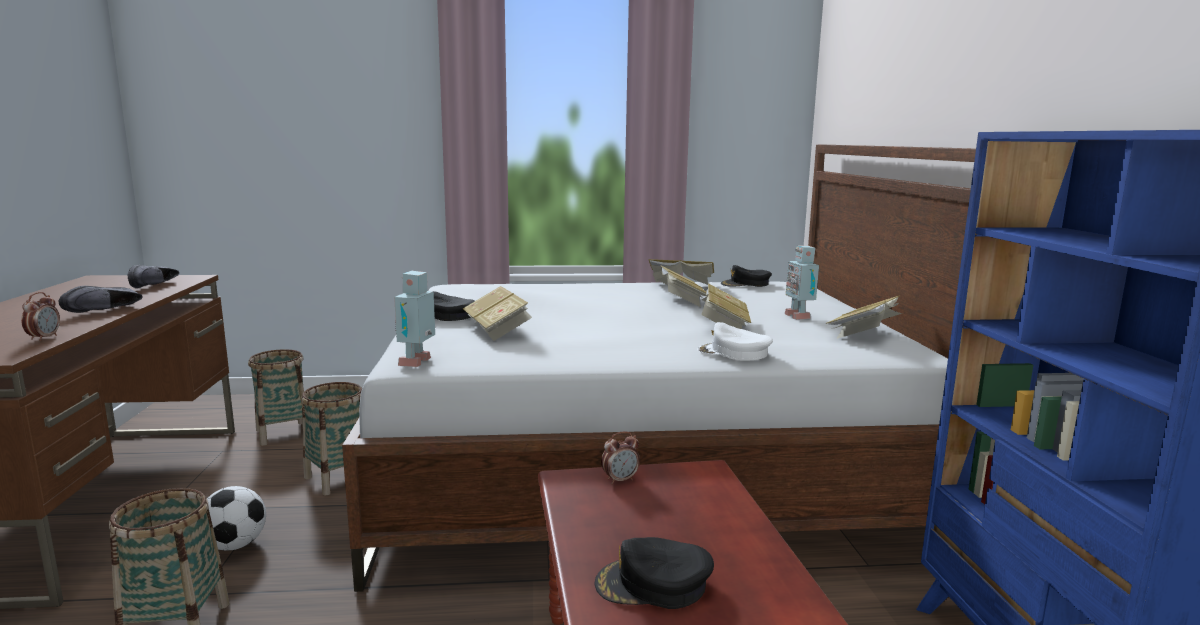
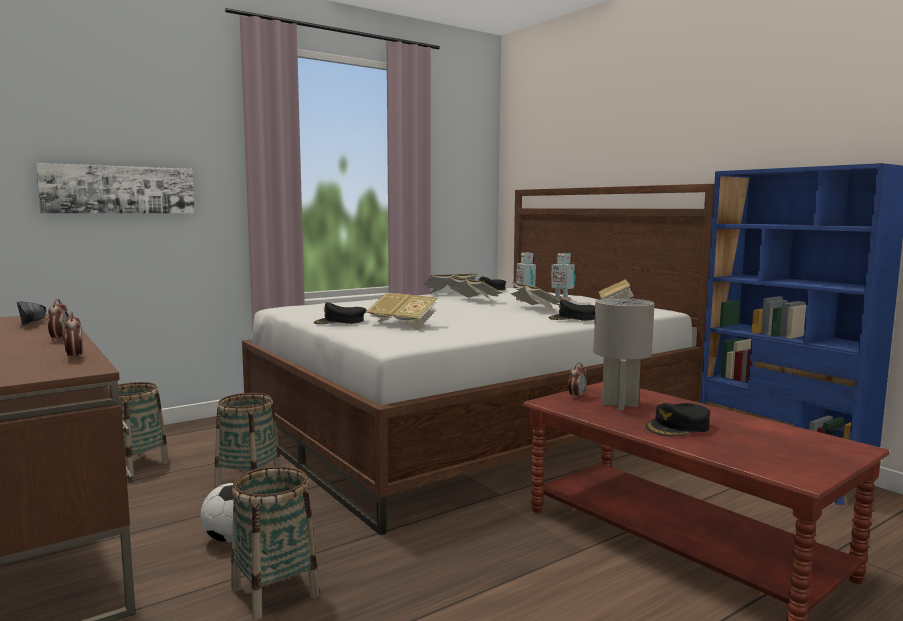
camera: 30 degrees left, 5 degrees down
(106, 311) = (60, 339): black shoe -> alarm clock
(317, 147) = (119, 190): none -> picture
(418, 362) = (401, 343): toy robot -> toy robot (525, 300)
(649, 513) = (620, 405): none -> grey table lamp
(734, 352) = (573, 318): white cap -> black cap

